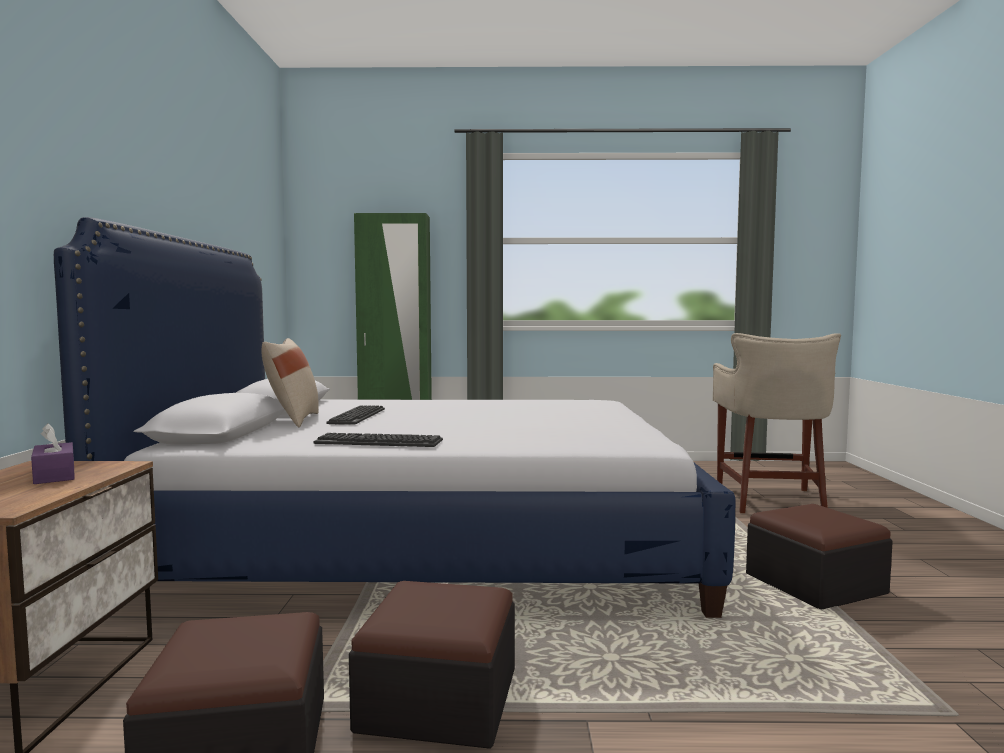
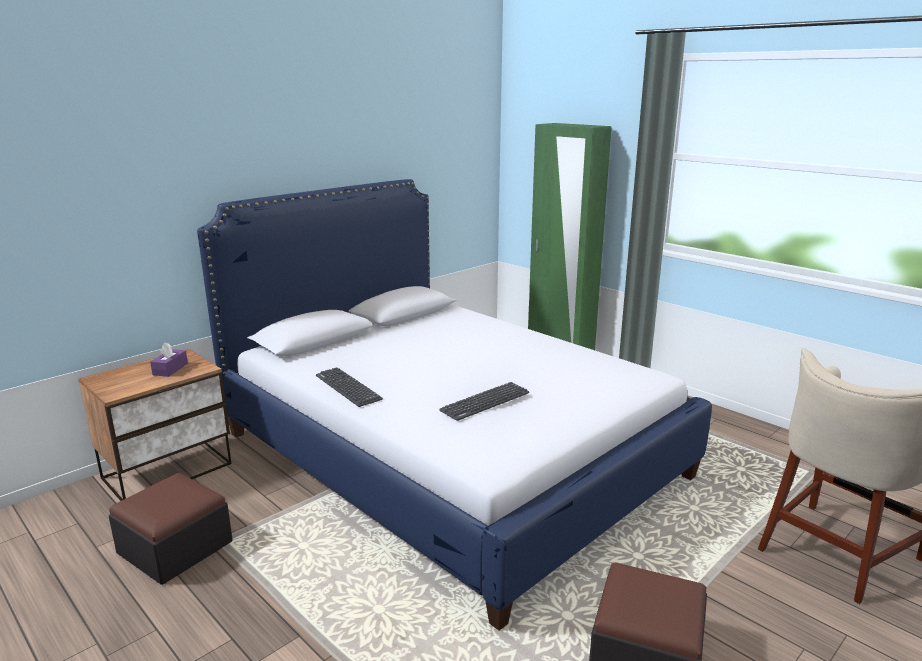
camera: 45 degrees right, 15 degrees up
(292, 420) = (371, 337): beige pillow -> none
(357, 416) = (414, 344): keyboard -> keyboard (485, 402)
(439, 699) = (267, 575): ottoman -> none

